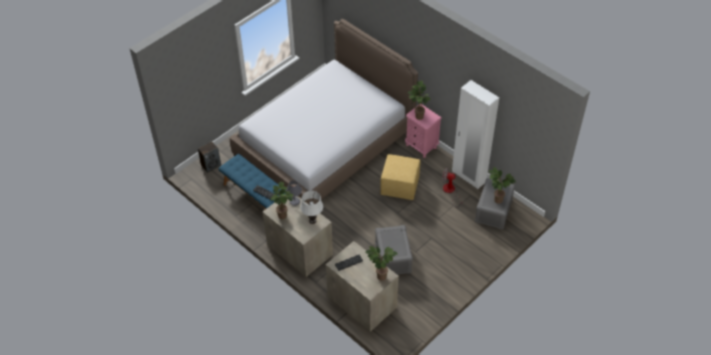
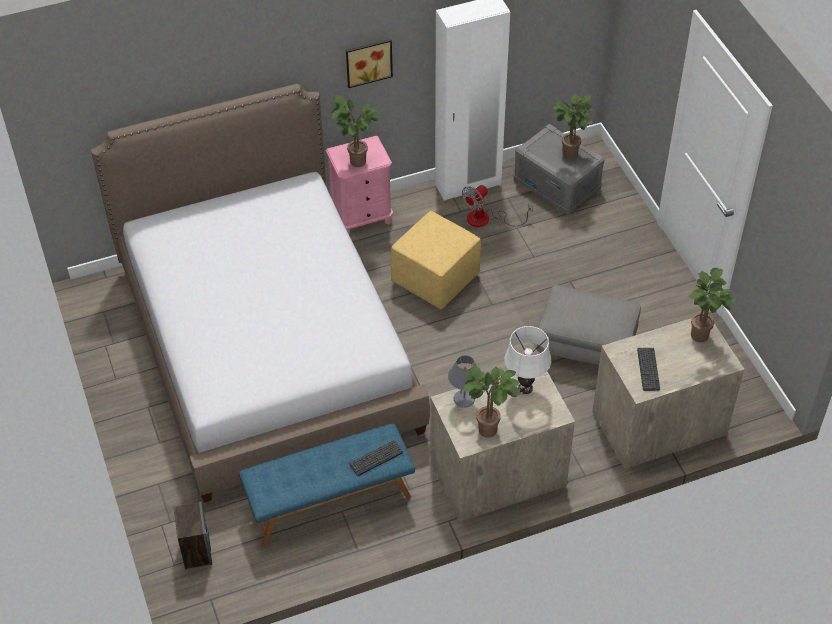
camera: 65 degrees left, 0 degrees up
(393, 258) = (586, 346): grey storage box -> grey ottoman
(443, 79) = (368, 61): none -> picture

